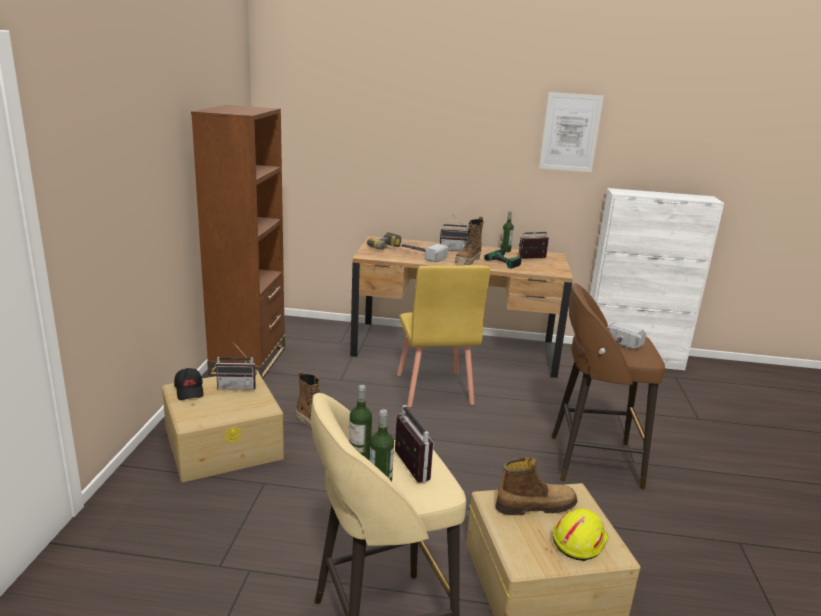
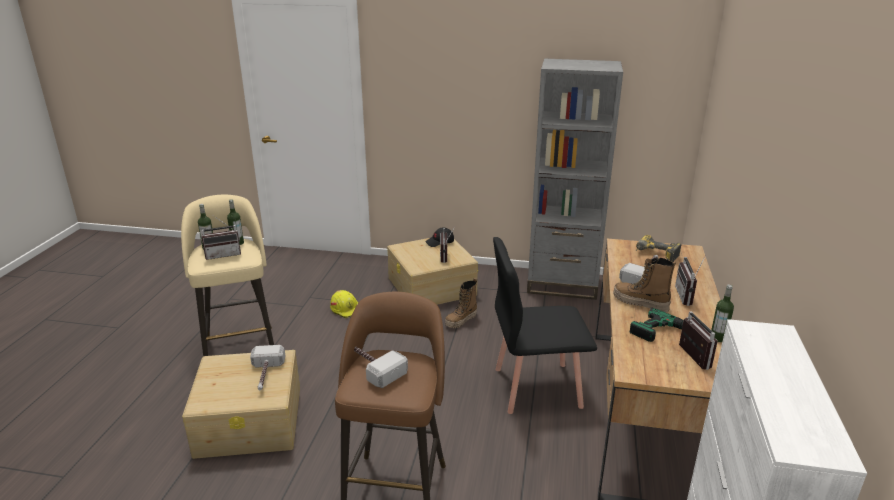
camera: 95 degrees right, 5 degrees up
(249, 361) = (562, 285): brown bookcase -> grey bookcase
(433, 389) = (536, 387): yellow chair -> black chair
(535, 506) = (265, 375): boot -> hammer
(570, 132) = (806, 204): picture -> none
(578, 540) = (220, 389): yellow hard hat -> yellow hard hat (346, 309)

